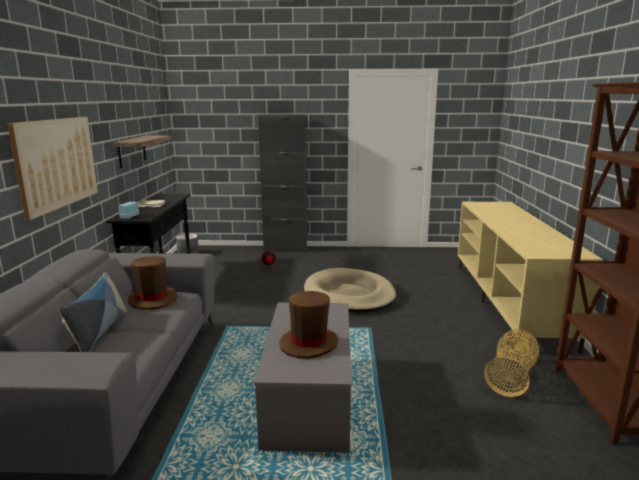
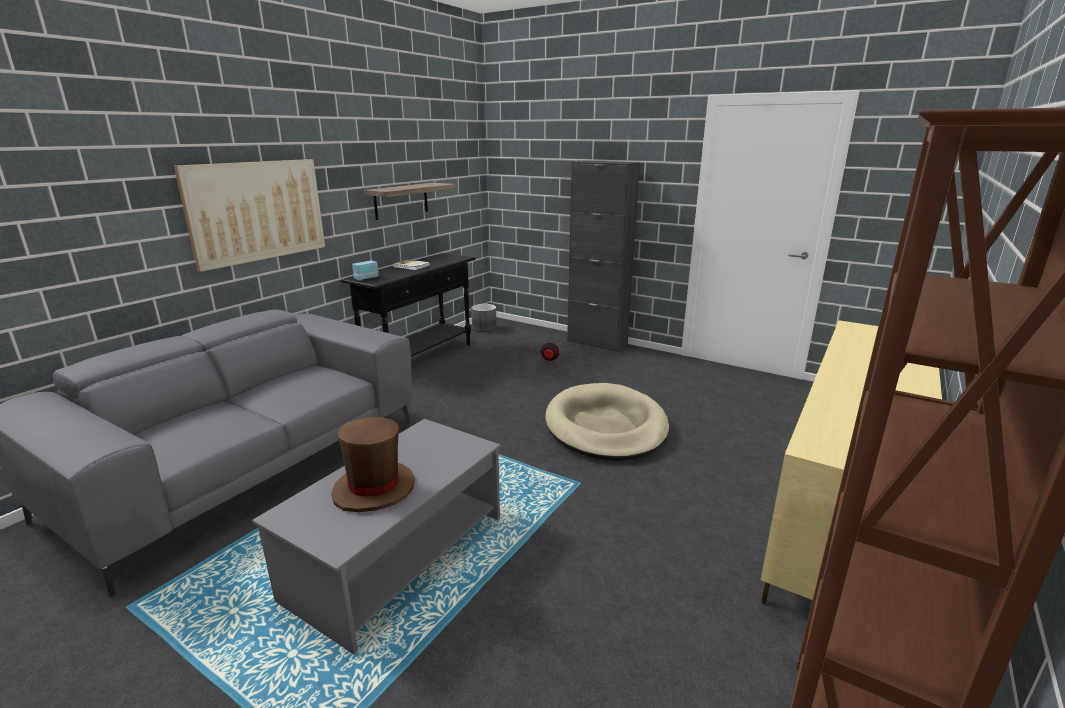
camera: 30 degrees right, 5 degrees up
(99, 331) = (223, 405): pillow -> none
(153, 299) = (312, 380): brown hat -> none
(511, 377) = (704, 643): basket -> none

